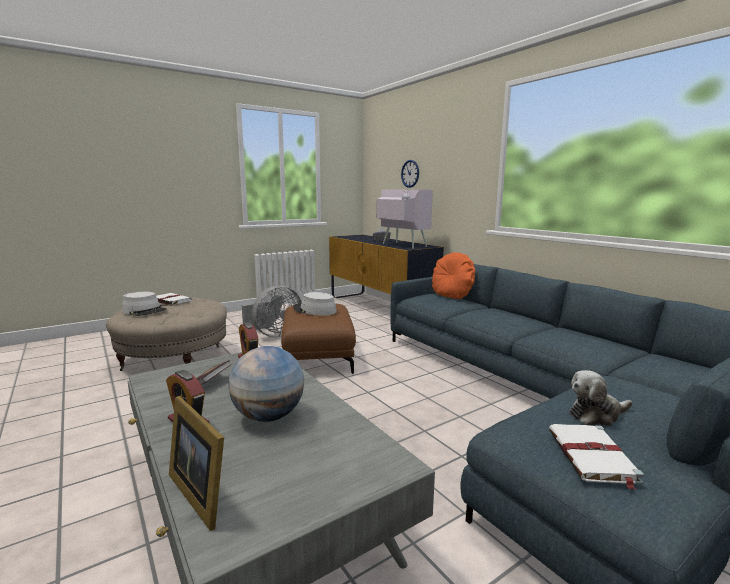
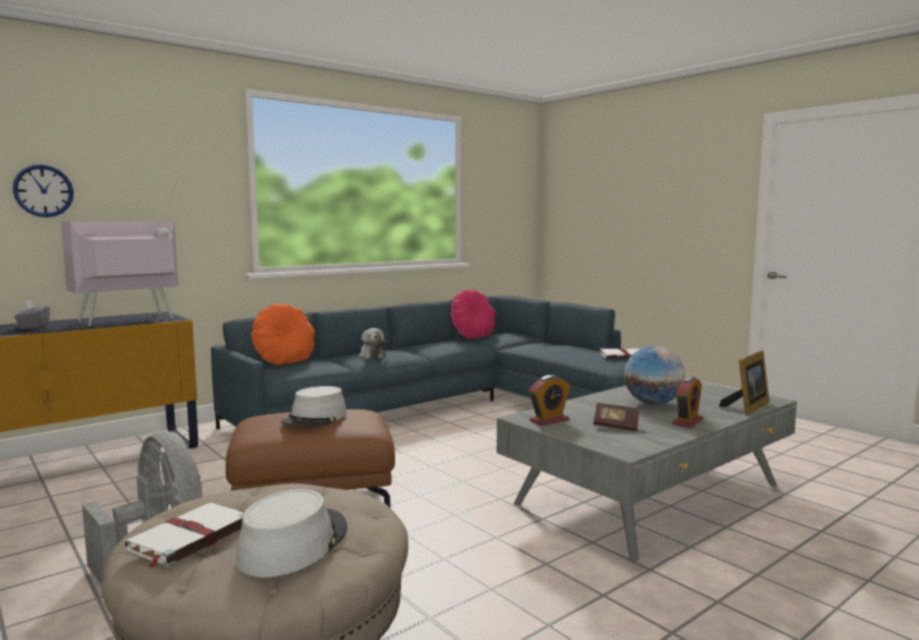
camera: 95 degrees left, 5 degrees down
(596, 415) = (576, 352): plush toy -> plush toy (371, 355)
(657, 357) = (472, 337): none -> pink pillow

